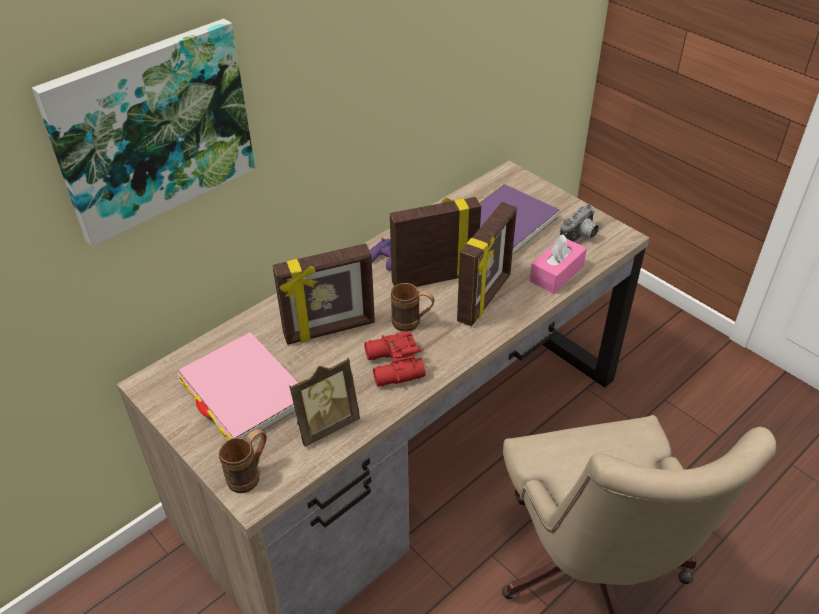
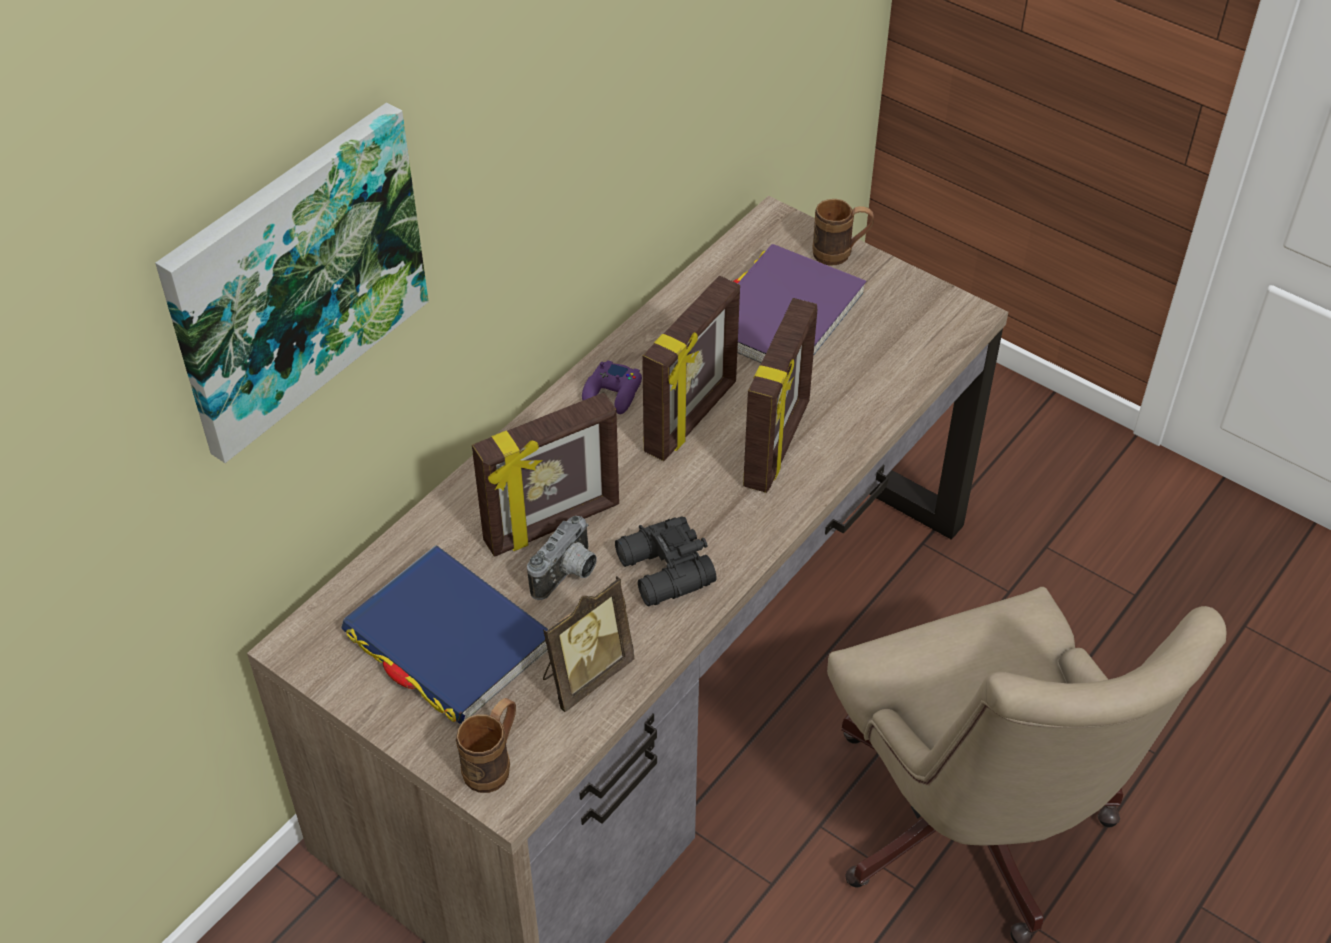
camera: 10 degrees left, 5 degrees up
(243, 392) = (448, 640): pink book -> blue book
(393, 367) = (663, 572): red binoculars -> black binoculars
(412, 324) = (676, 499): brown mug -> brown mug (840, 254)
(434, 277) = (692, 418): picture frame -> picture frame turned 150 degrees clockwise
(556, 274) = (878, 390): pink tissue box -> none
(580, 238) = (904, 325): camera -> camera (568, 575)

